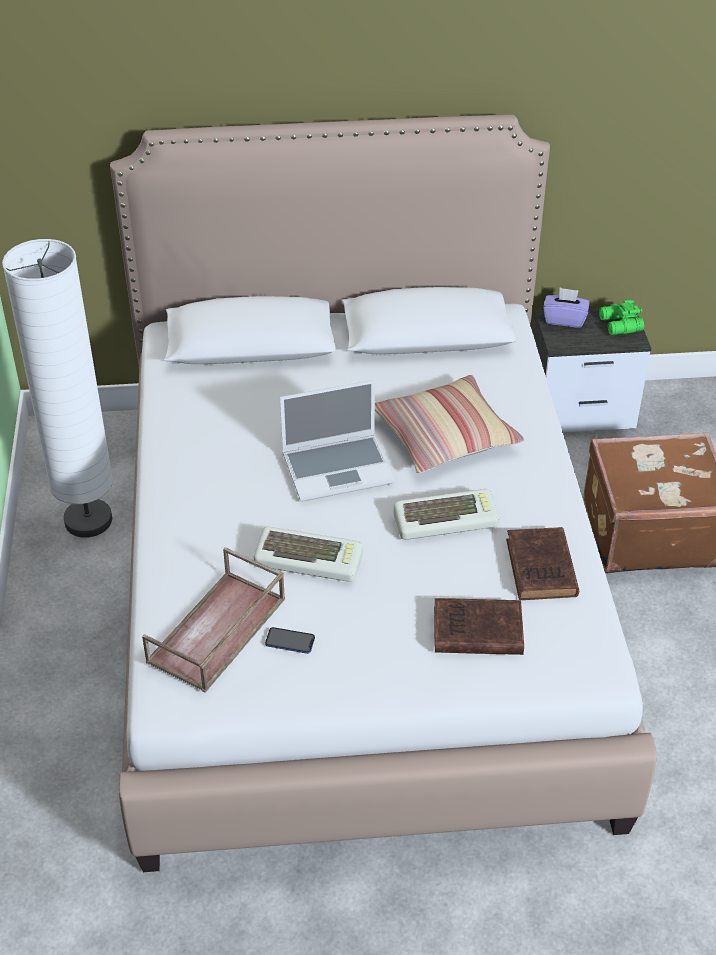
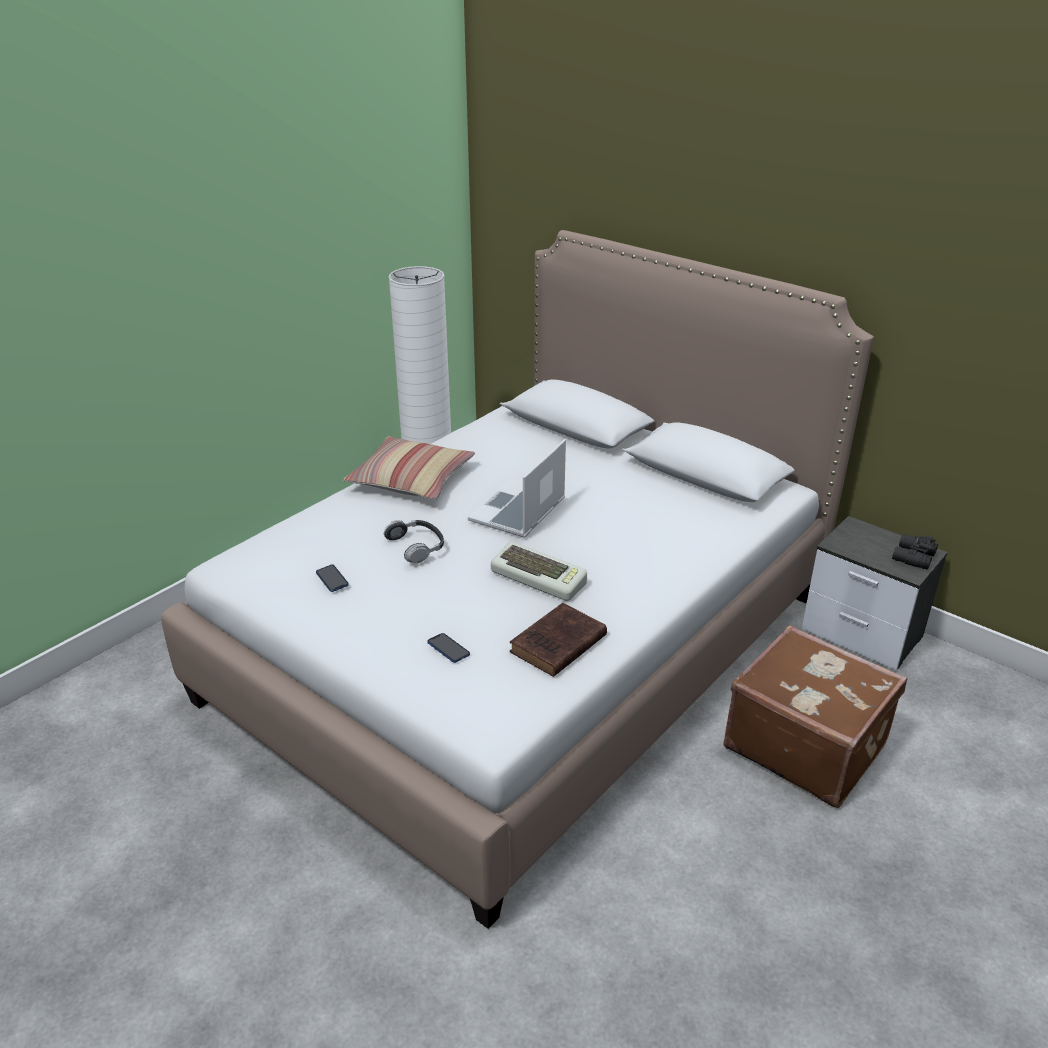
camera: 45 degrees right, 10 degrees down
(217, 632) = (303, 549): brown tray -> none
(310, 559) = (417, 546): keyboard -> headphones
(338, 468) = (518, 511): laptop -> laptop turned 90 degrees clockwise
(445, 436) = (621, 533): pillow -> pillow (411, 479)
(475, 631) = (448, 649): brown book -> phone
(564, 319) = (865, 532): purple tissue box -> none
(619, 325) = (912, 557): green binoculars -> black binoculars

